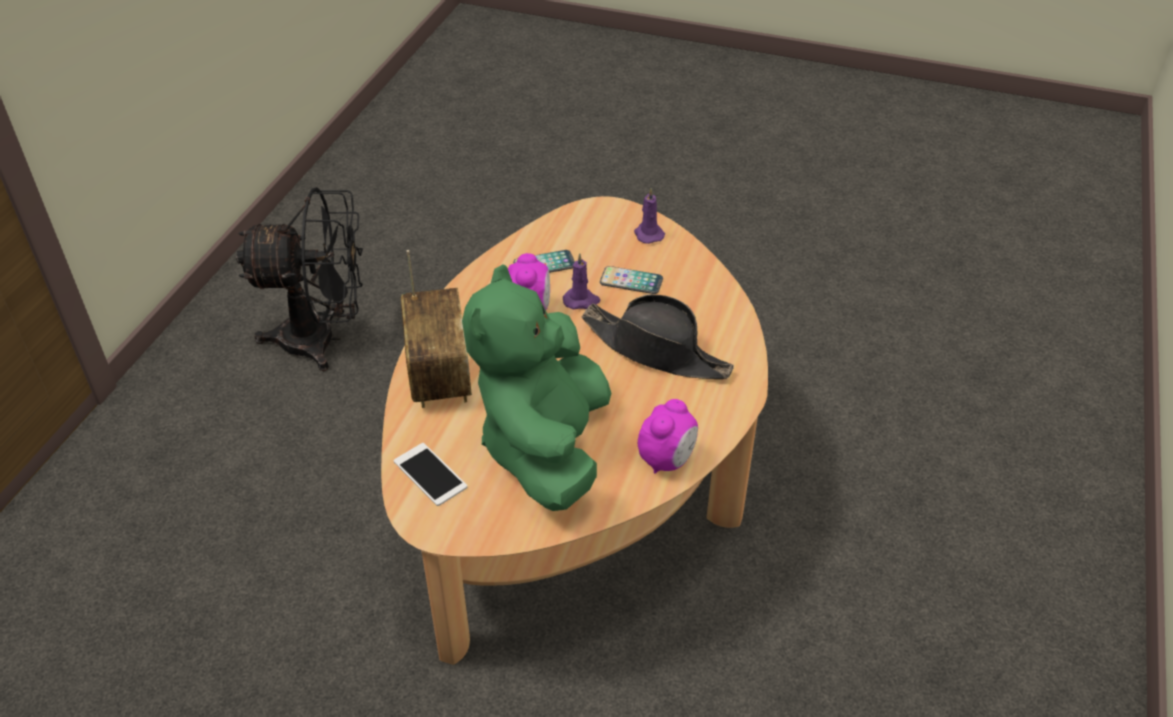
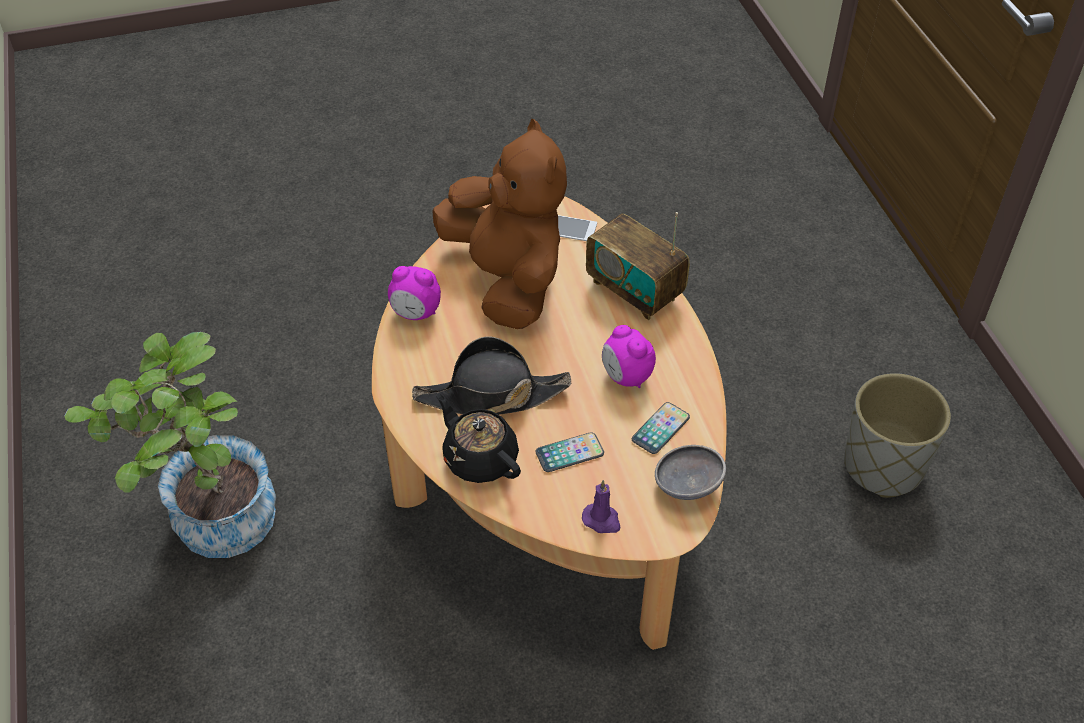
camera: 145 degrees right, 5 degrees up
(323, 340) = (884, 466): black fan -> grey planter
(545, 447) = (507, 280): green plush toy -> brown plush toy
(565, 226) = (687, 485): none -> grey bowl
(581, 301) = (593, 409): purple candle -> none
(667, 460) = (416, 313): alarm clock -> alarm clock turned 75 degrees counterclockwise
(706, 310) = (479, 458): none -> black teapot
(933, 597) = (210, 521): none -> potted plant

